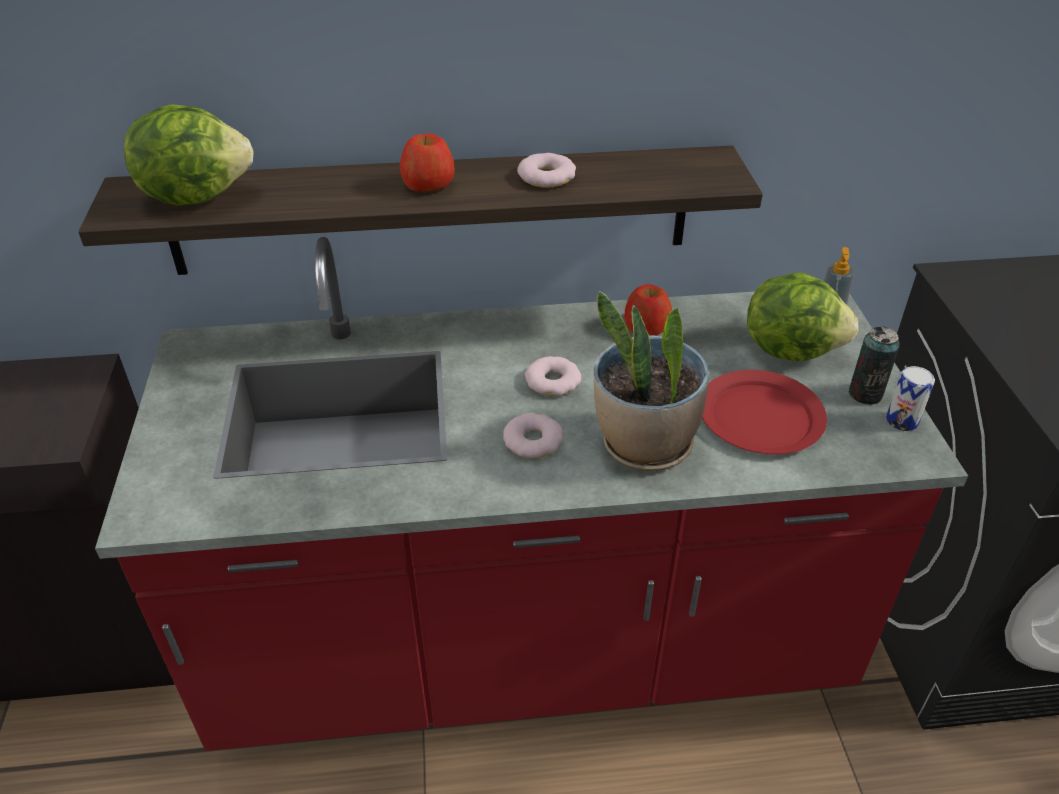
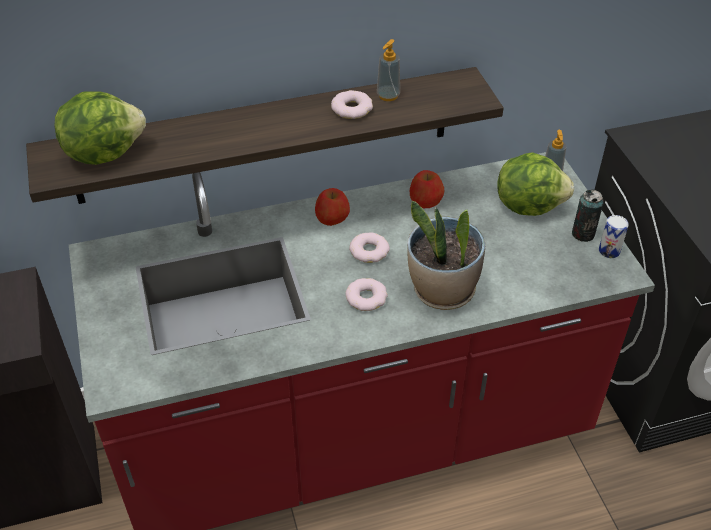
camera: 10 degrees left, 5 degrees up
(428, 185) = (269, 125): apple -> apple (332, 218)
(601, 166) = (388, 95): none -> soap dispenser
(761, 416) = (516, 259): red plate -> none

